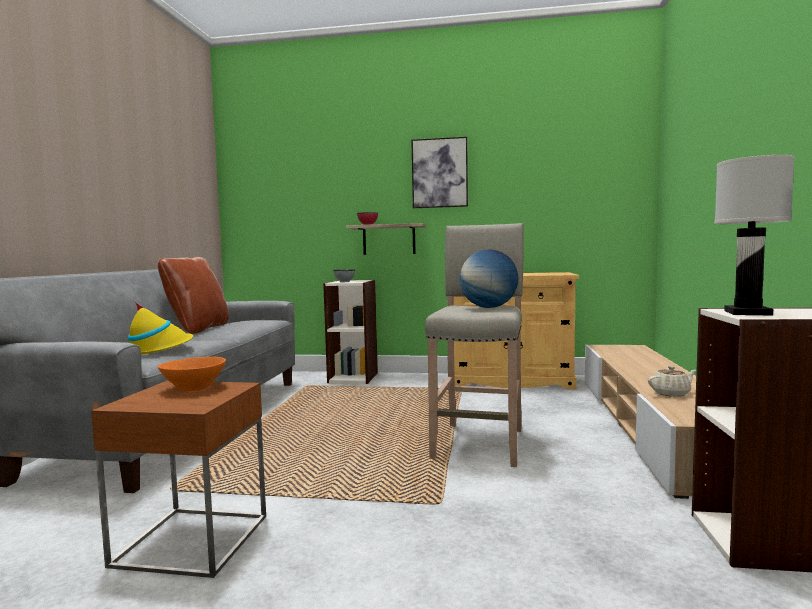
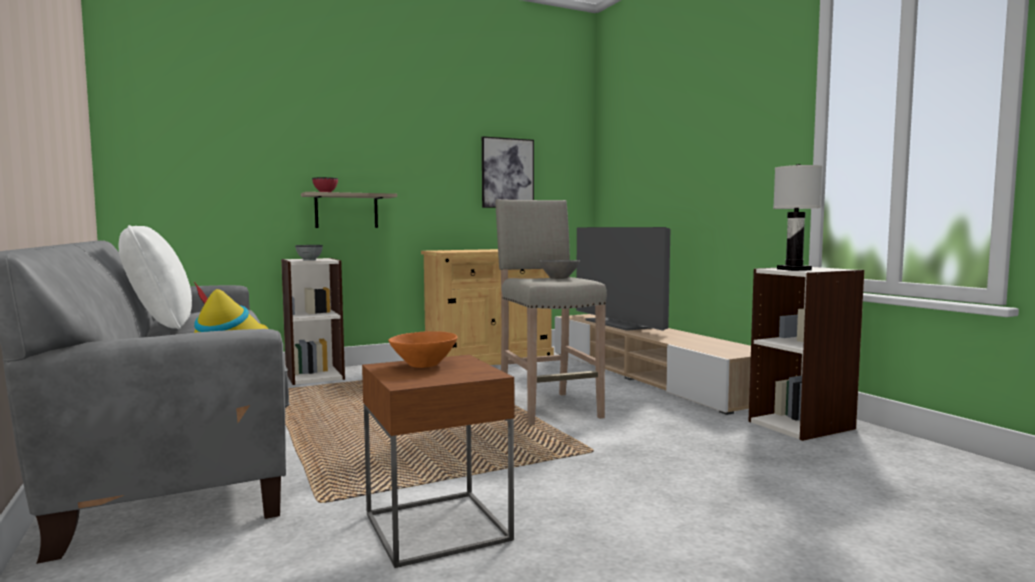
camera: 35 degrees left, 0 degrees up
(198, 329) = (159, 324): brown pillow -> white pillow
(439, 173) = (404, 139): picture -> picture (507, 173)
(489, 307) = (559, 278): globe -> grey bowl
(638, 360) = (620, 324): none -> television
(671, 393) = (688, 342): beige teapot -> none

